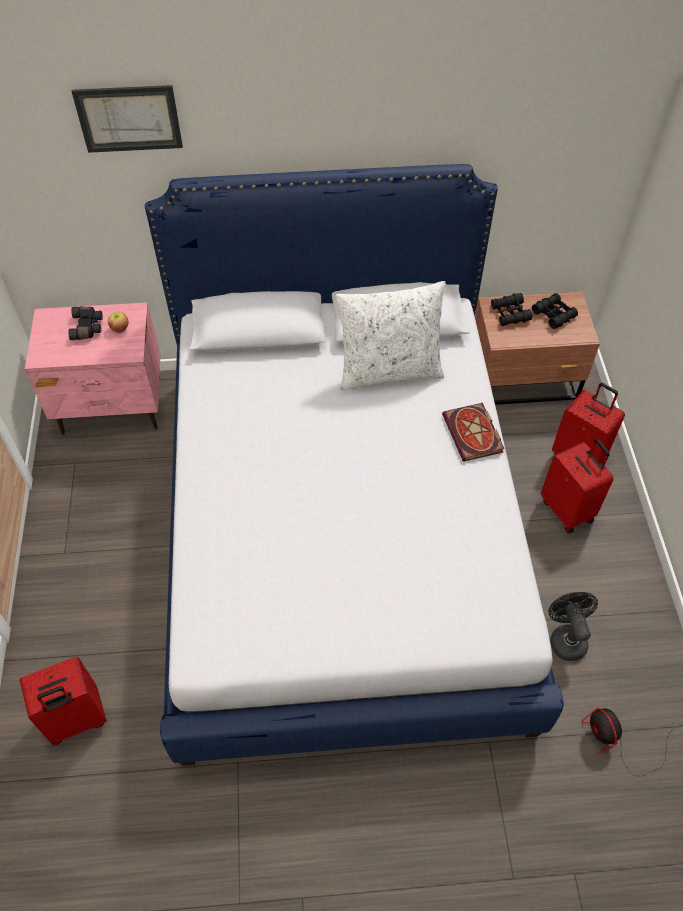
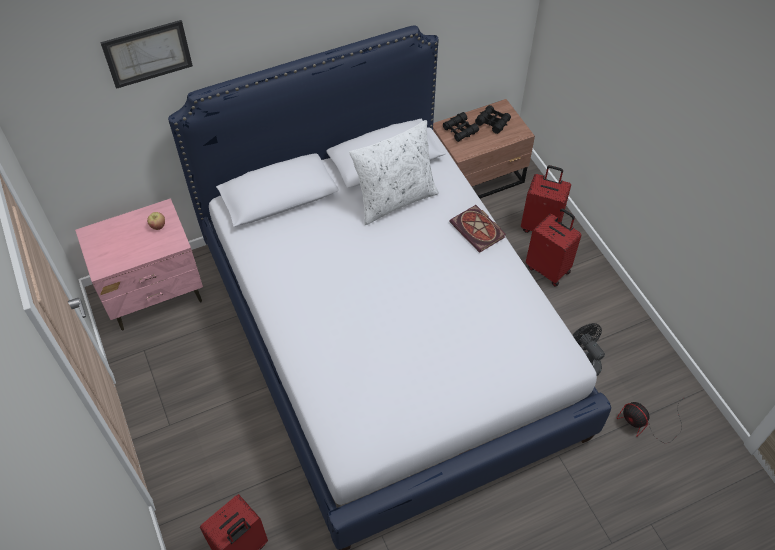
camera: 20 degrees left, 0 degrees up
(88, 327) = (130, 232): black binoculars -> none

